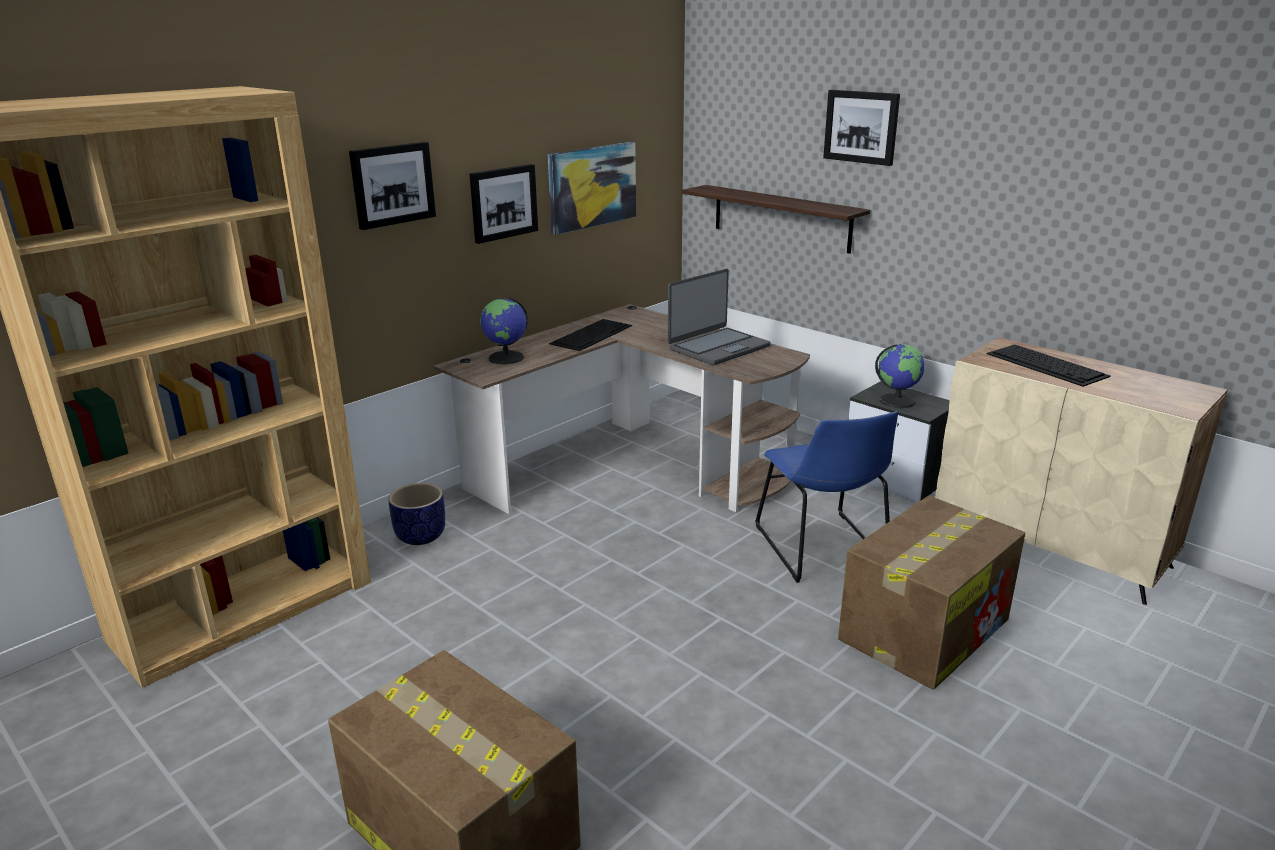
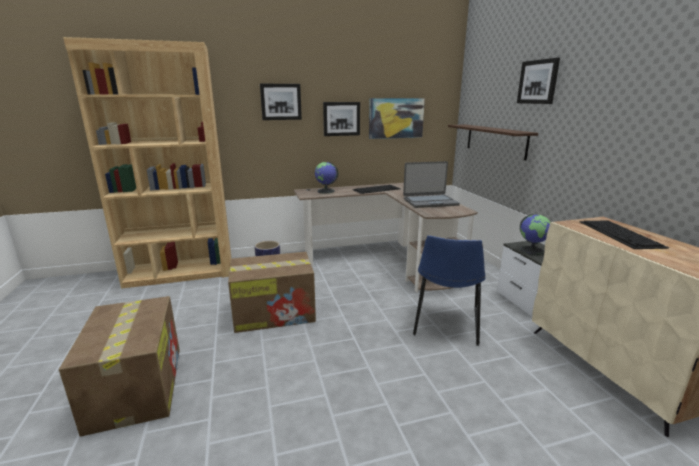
camera: 30 degrees right, 5 degrees down
(925, 628) = (467, 386): cardboard box -> cardboard box (275, 312)

